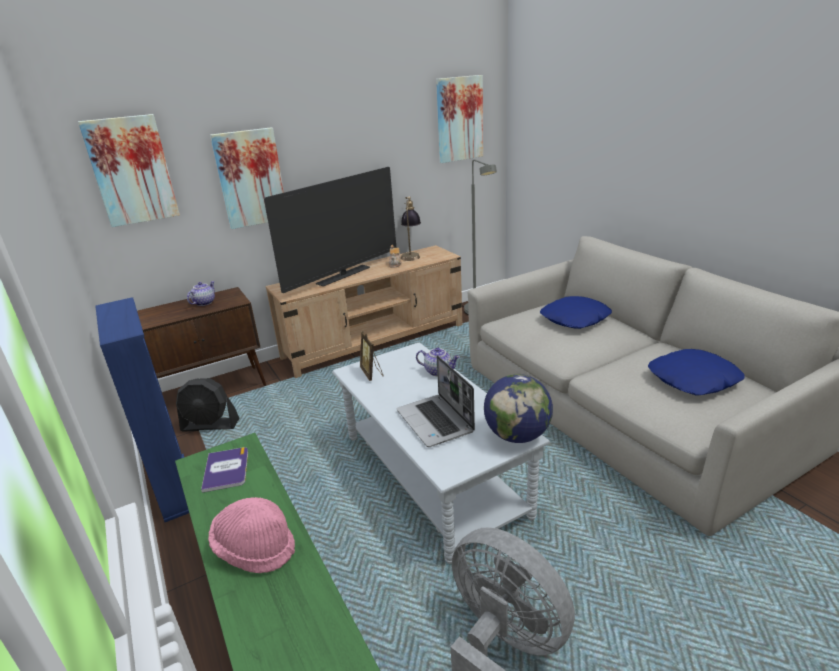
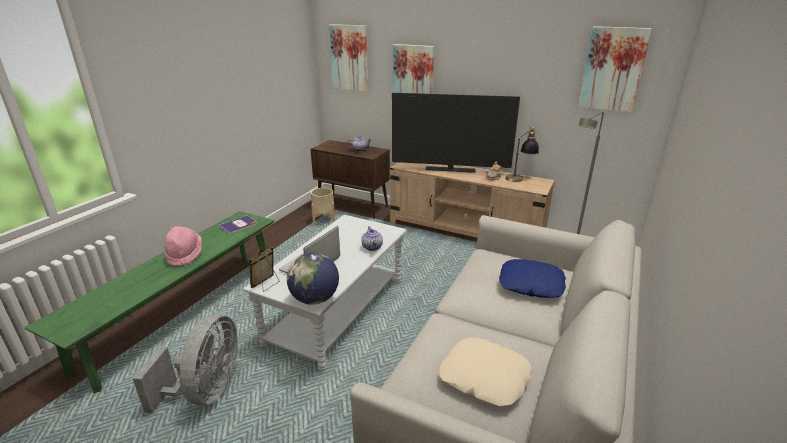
camera: 55 degrees right, 0 degrees up
(174, 486) = (270, 234): blue bookcase -> none
(210, 425) = (324, 220): black fan -> beige planter
(372, 373) = (349, 227): picture frame -> picture frame (266, 284)
(694, 380) = (484, 377): blue pillow -> beige pillow

